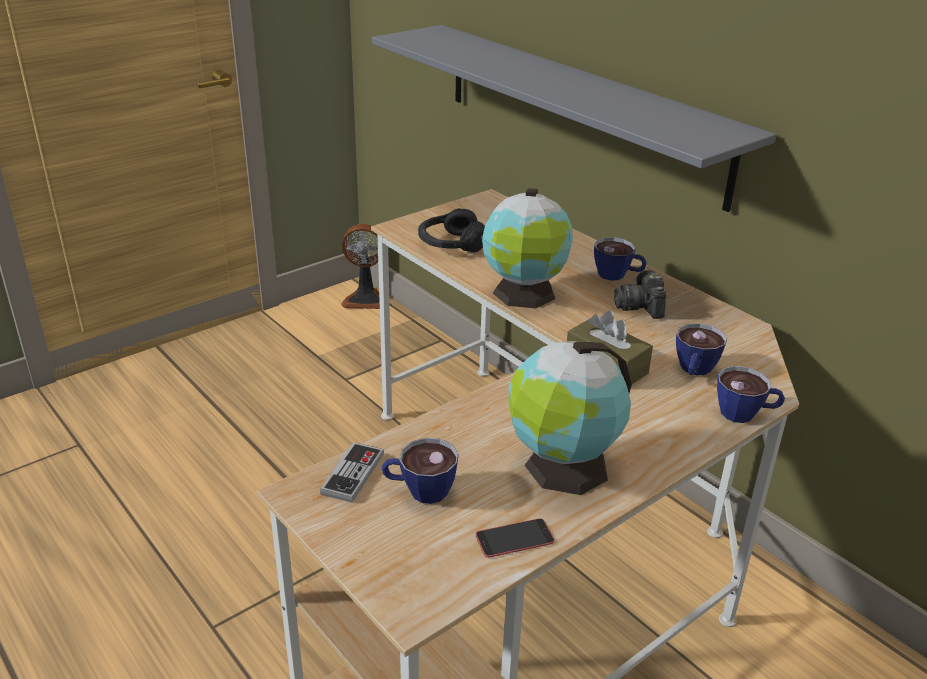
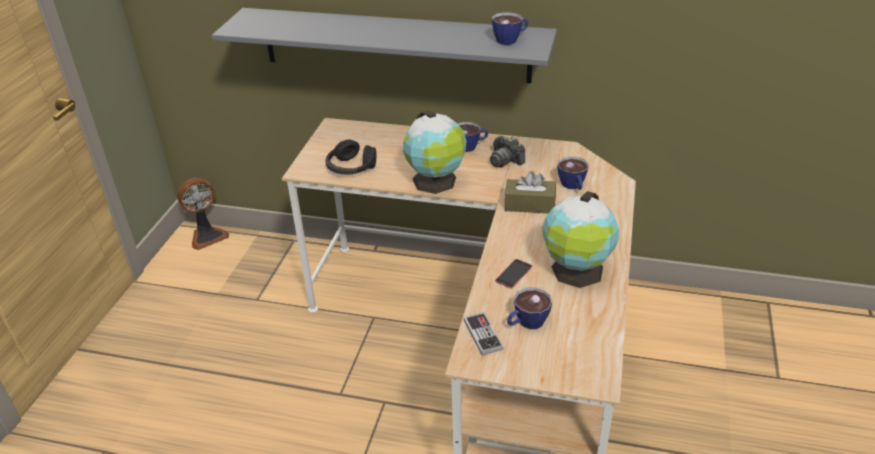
camera: 35 degrees left, 5 degrees up
(514, 538) = (599, 320): phone -> phone (513, 274)
(745, 414) = (620, 198): cup -> cup (510, 39)

